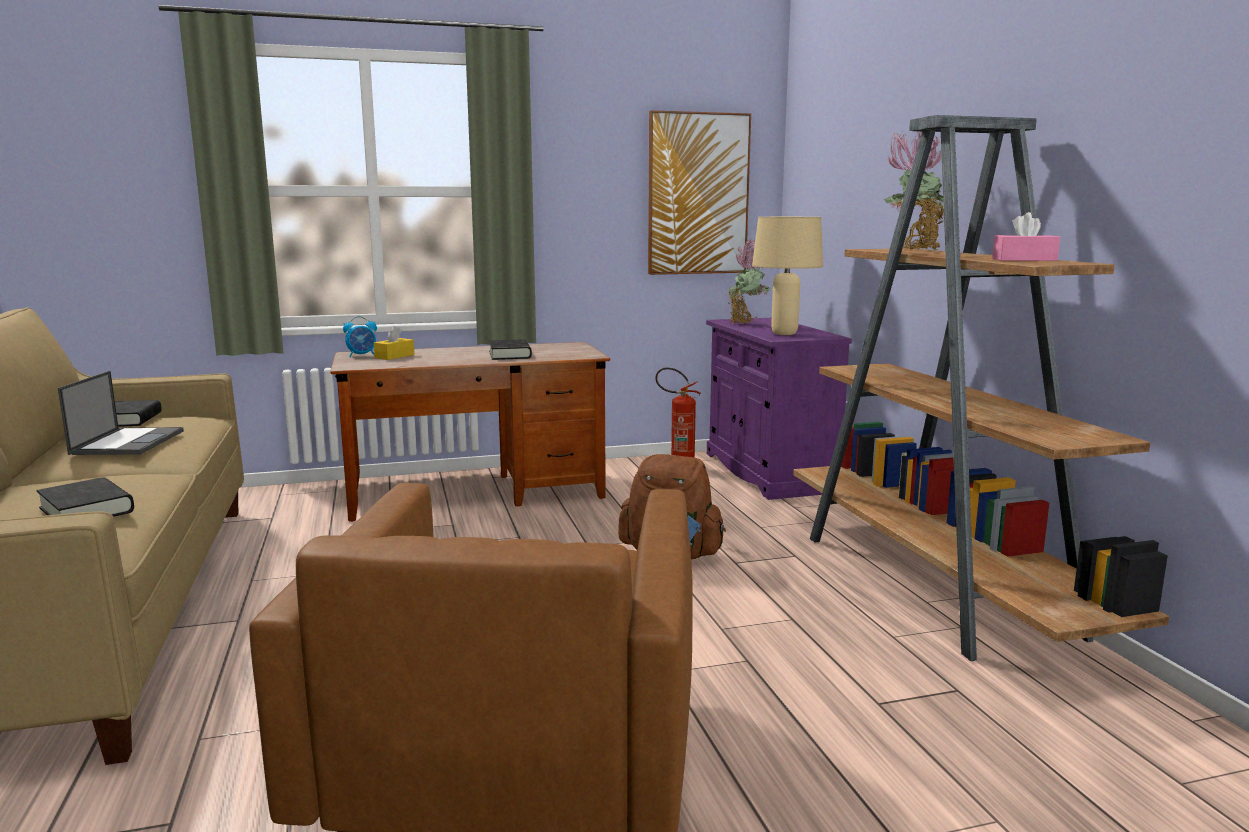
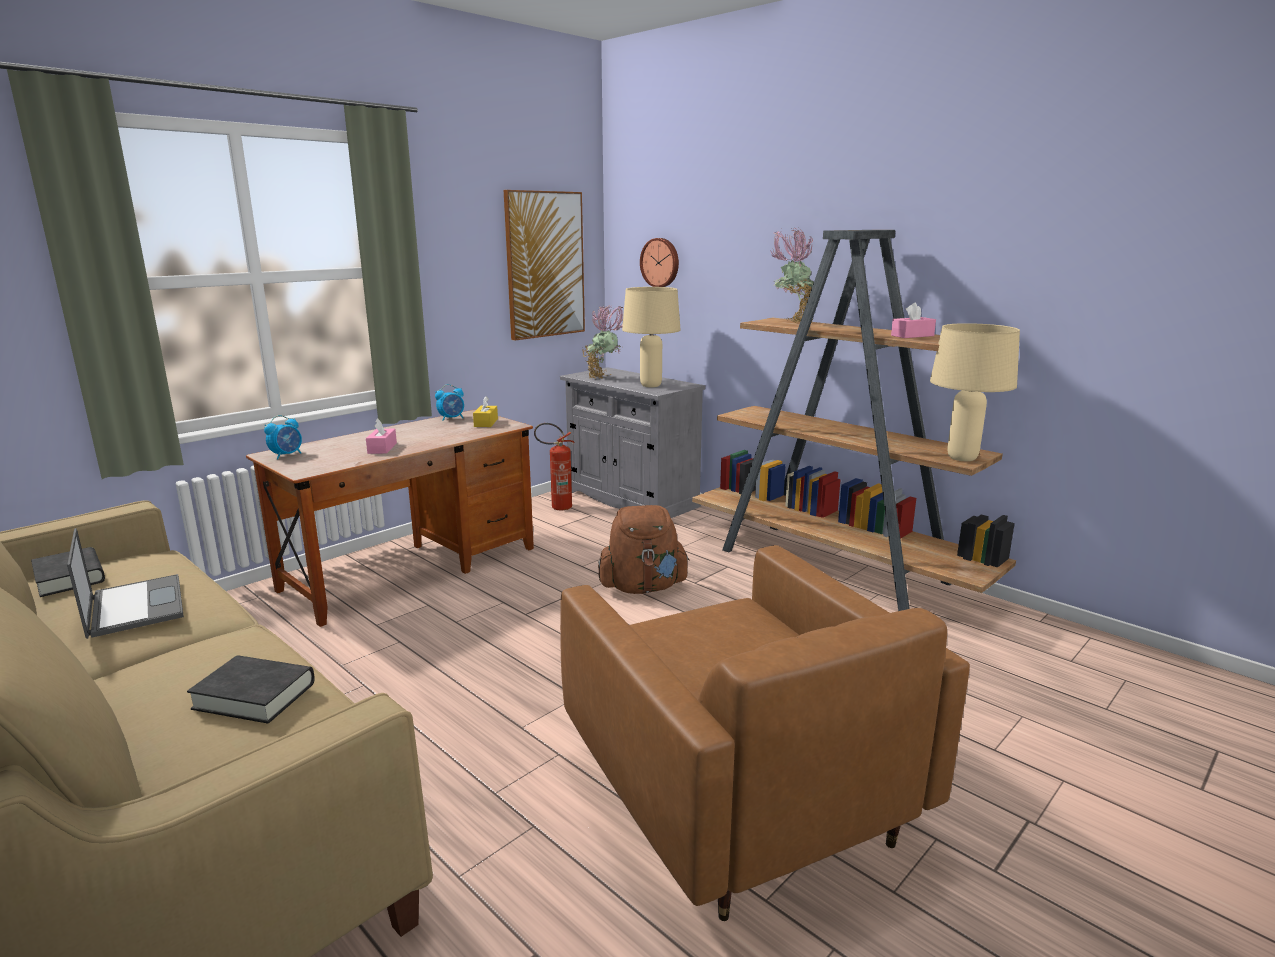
camera: 30 degrees left, 5 degrees up
(394, 356) = (325, 452): yellow tissue box -> yellow tissue box (486, 423)
(442, 359) = (382, 448): none -> pink tissue box
(510, 355) = (438, 434): black book -> none
(547, 346) = (452, 418): none -> alarm clock
(768, 472) = (631, 498): purple cabinet -> grey cabinet
(825, 190) = (660, 262): none -> wall clock
(1065, 438) = (962, 458): none -> beige table lamp

